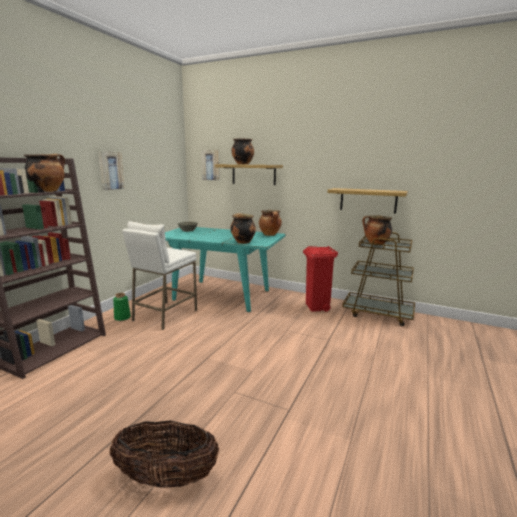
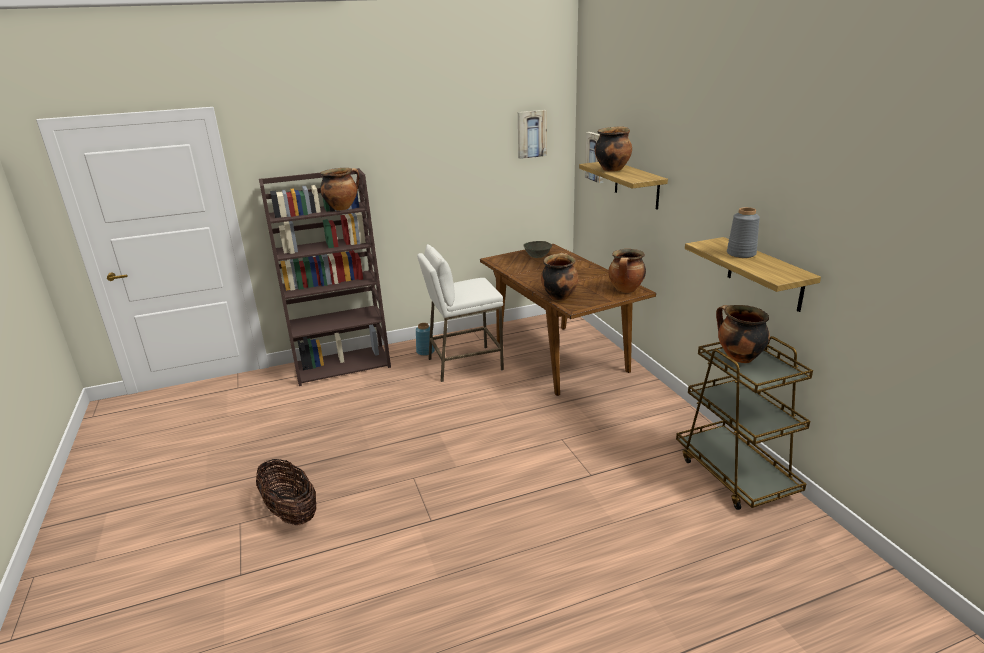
camera: 45 degrees right, 10 degrees up
(110, 170) = (436, 172): picture -> picture (531, 134)
(122, 317) = (425, 351): green vase -> blue vase
(221, 295) = (559, 357): turquoise dining table -> brown dining table
(317, 307) = (655, 425): red trash can -> none
(360, 189) = (741, 254): none -> grey vase

